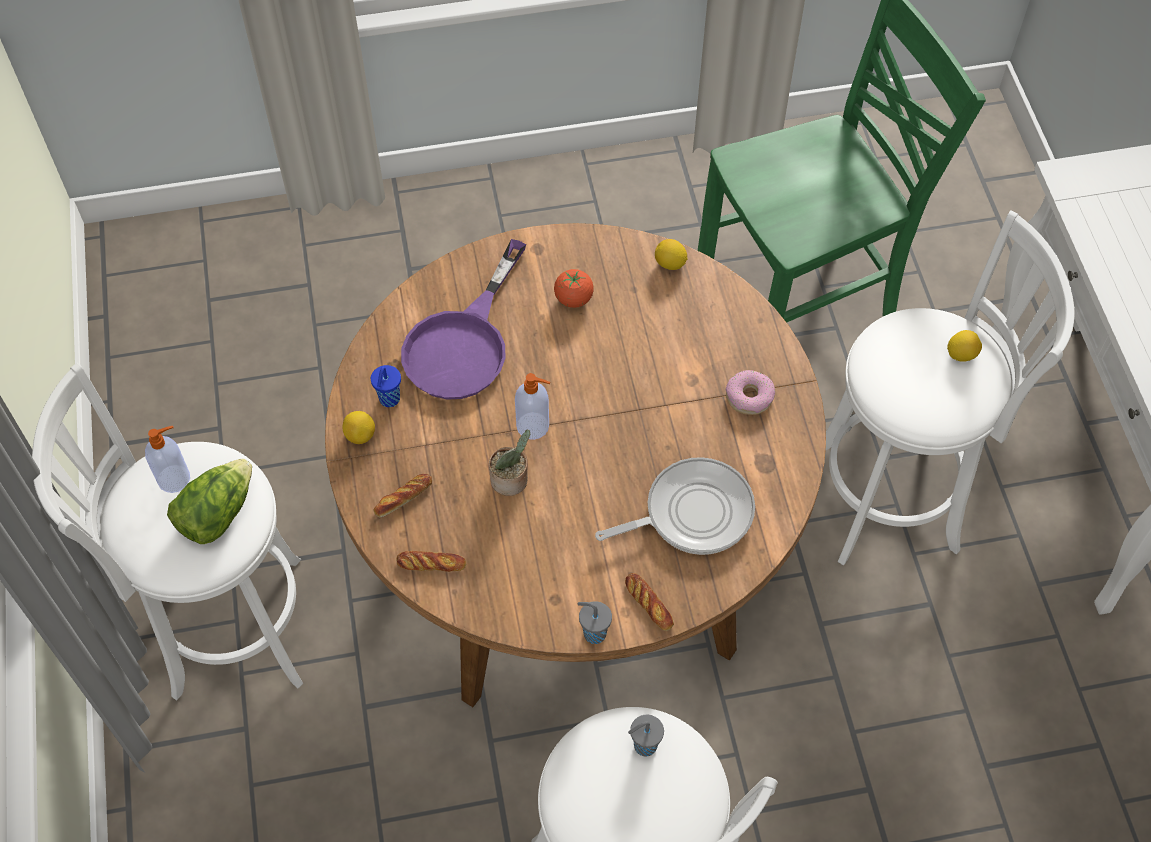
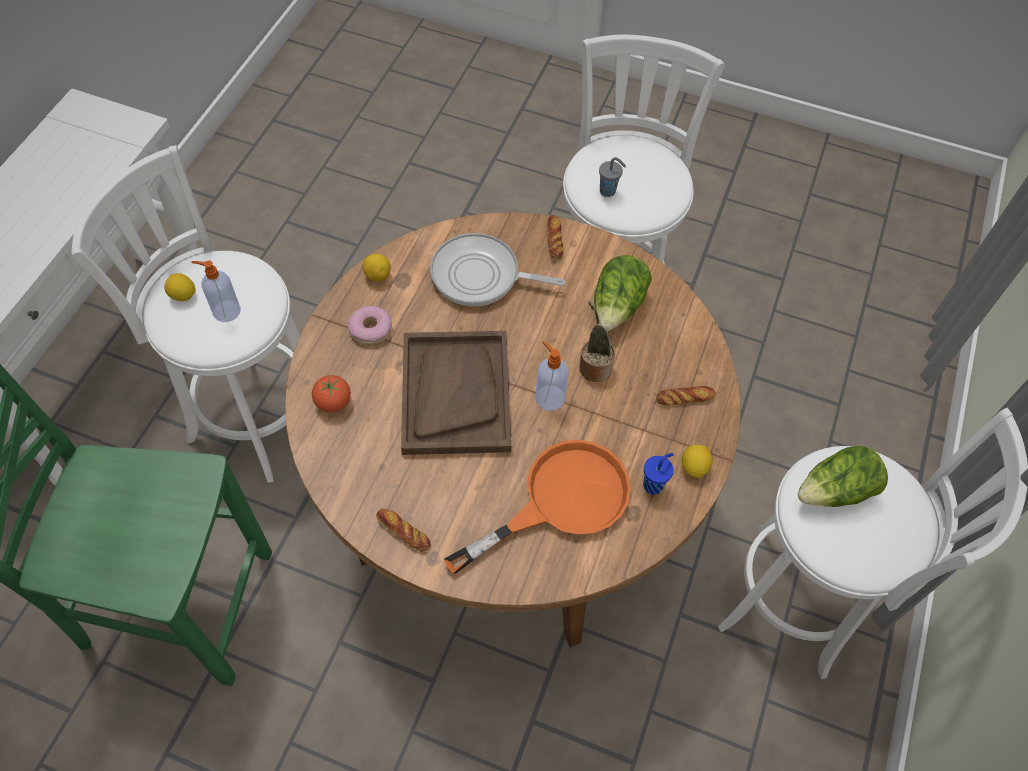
camera: 150 degrees left, 0 degrees up
(175, 478) = (862, 541): soap dispenser -> soap dispenser (225, 311)
(431, 564) = (689, 340): bread -> bread (403, 531)
(464, 343) = (560, 501): purple frying pan -> orange frying pan
(528, 561) = (618, 306): none -> lettuce
(573, 299) = (438, 488): tomato -> tomato (333, 402)
(593, 633) = (603, 242): grey cup -> none
(622, 382) = (455, 393): none -> brown tray
(670, 264) = (332, 472): lemon -> lemon (377, 275)

